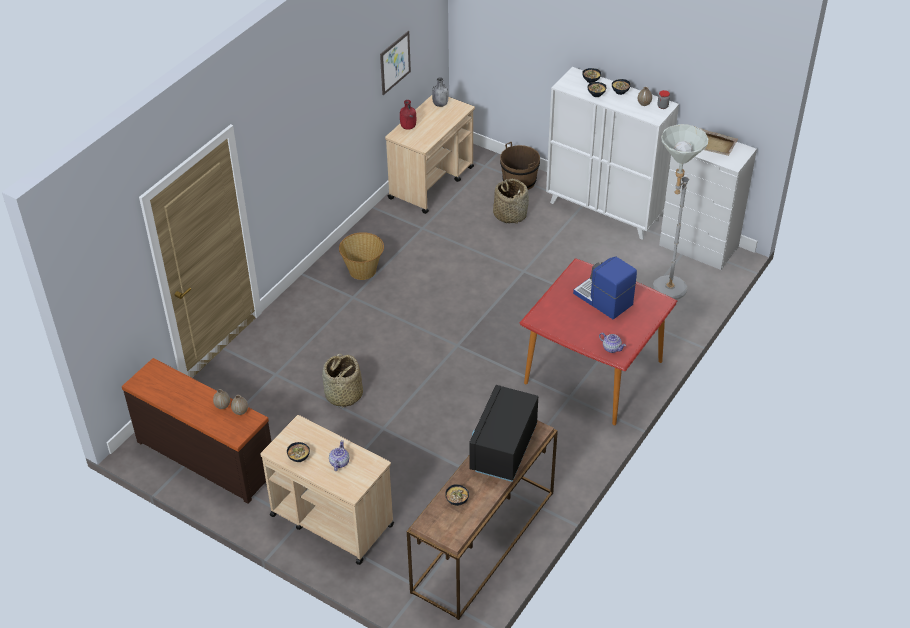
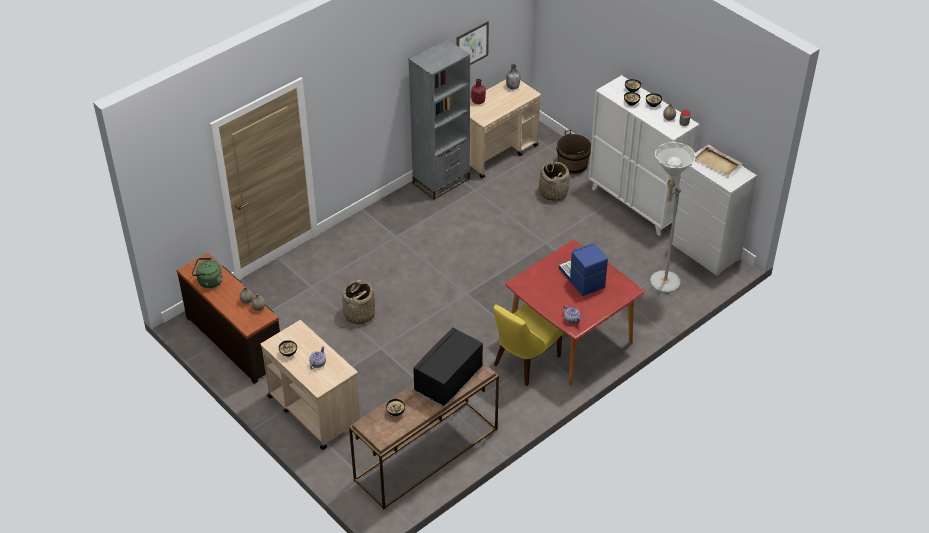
camera: 15 degrees right, 0 degrees up
(166, 392) = (208, 281): none -> green kettle
(363, 270) = (412, 216): basket -> none
(381, 225) = (441, 181): none -> grey bookcase
(553, 409) = (524, 362): none -> yellow chair

